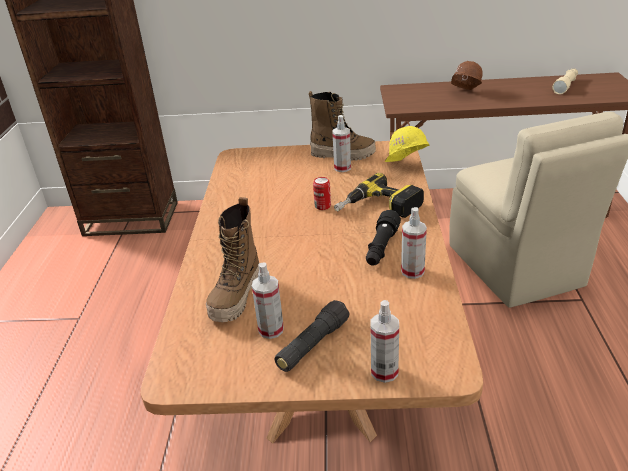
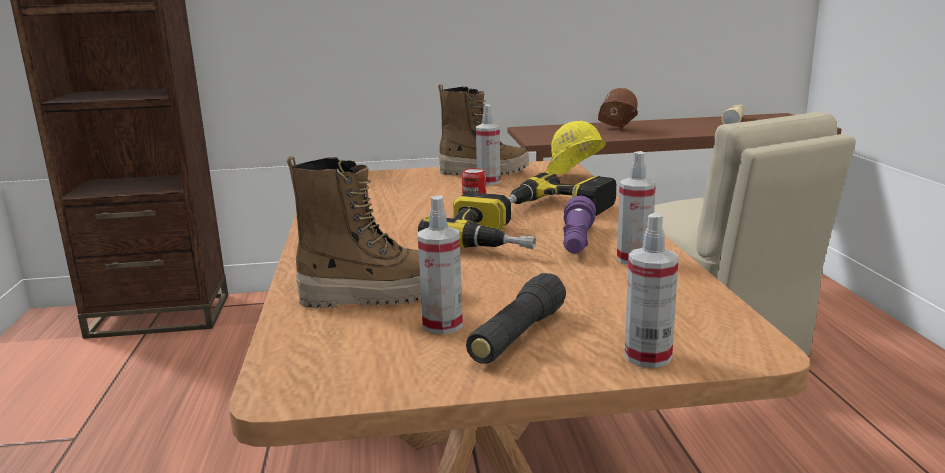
camera: 10 degrees left, 15 degrees down
(236, 297) = (374, 296): boot -> boot turned 105 degrees counterclockwise
(323, 241) = (490, 240): none -> power drill
(381, 248) = (577, 242): black flashlight -> purple flashlight

